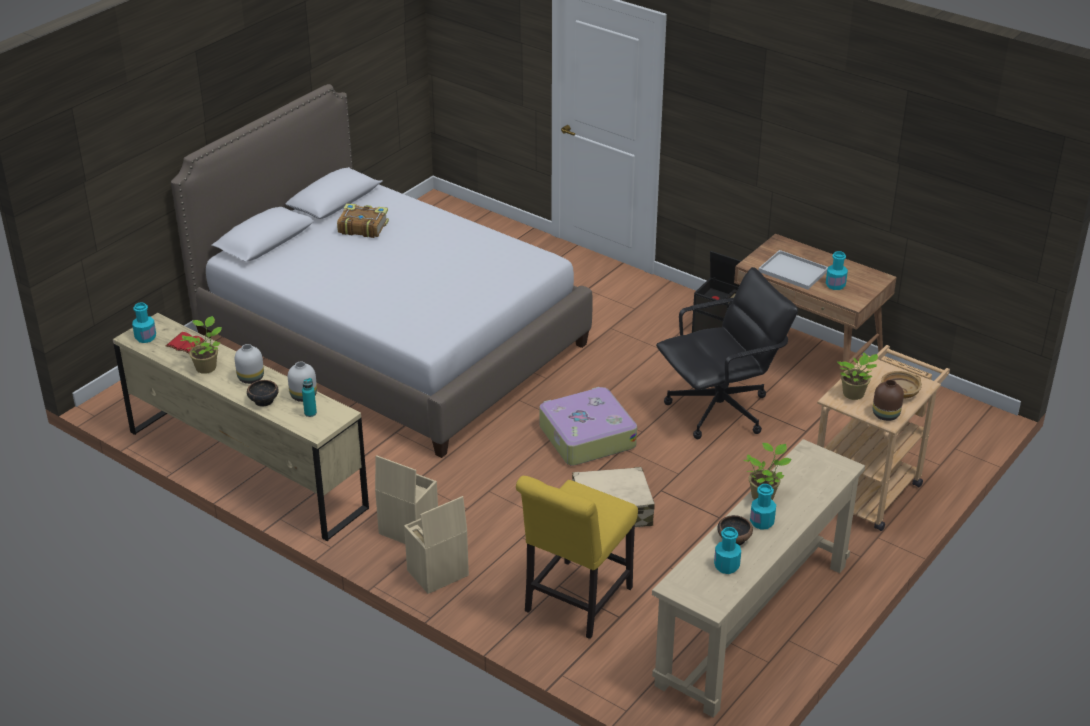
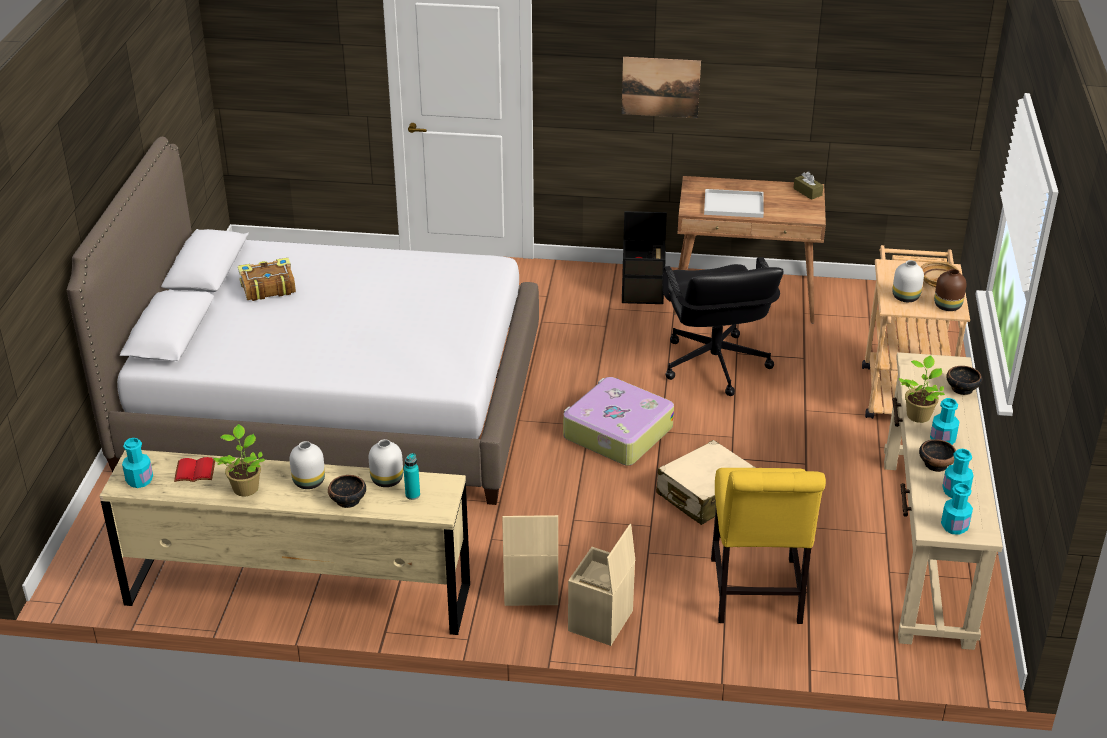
camera: 30 degrees left, 0 degrees up
(720, 410) = (714, 365): black office chair -> black office chair turned 135 degrees clockwise
(763, 145) = (660, 87): none -> picture
(826, 488) = (961, 389): none -> bowl
(835, 285) = (782, 206): turquoise bottle -> turquoise bottle (954, 526)
(854, 395) = (904, 297): potted plant -> white vase
(873, 279) = (807, 192): none -> brown tissue box

